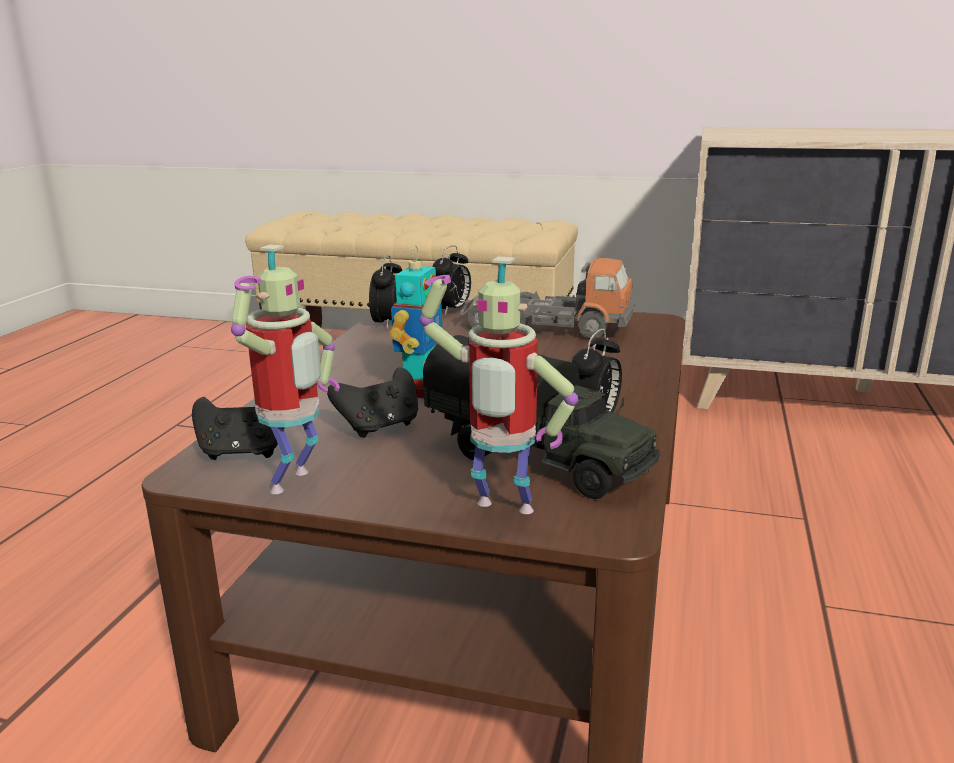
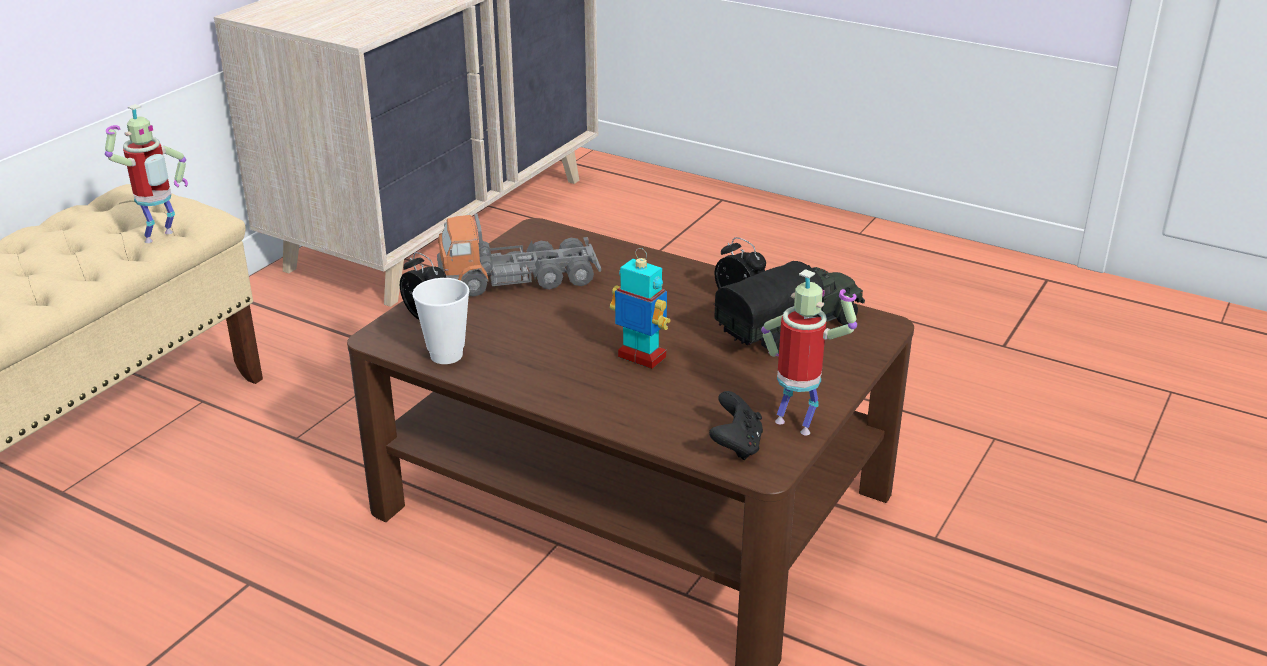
camera: 75 degrees left, 10 degrees up
(379, 427) = (712, 384): black game controller -> none
(389, 324) = (446, 355): alarm clock -> cup
(500, 511) = (856, 354): toy robot -> toy robot (161, 238)
(547, 327) = (519, 279): toy truck -> toy truck turned 135 degrees counterclockwise

